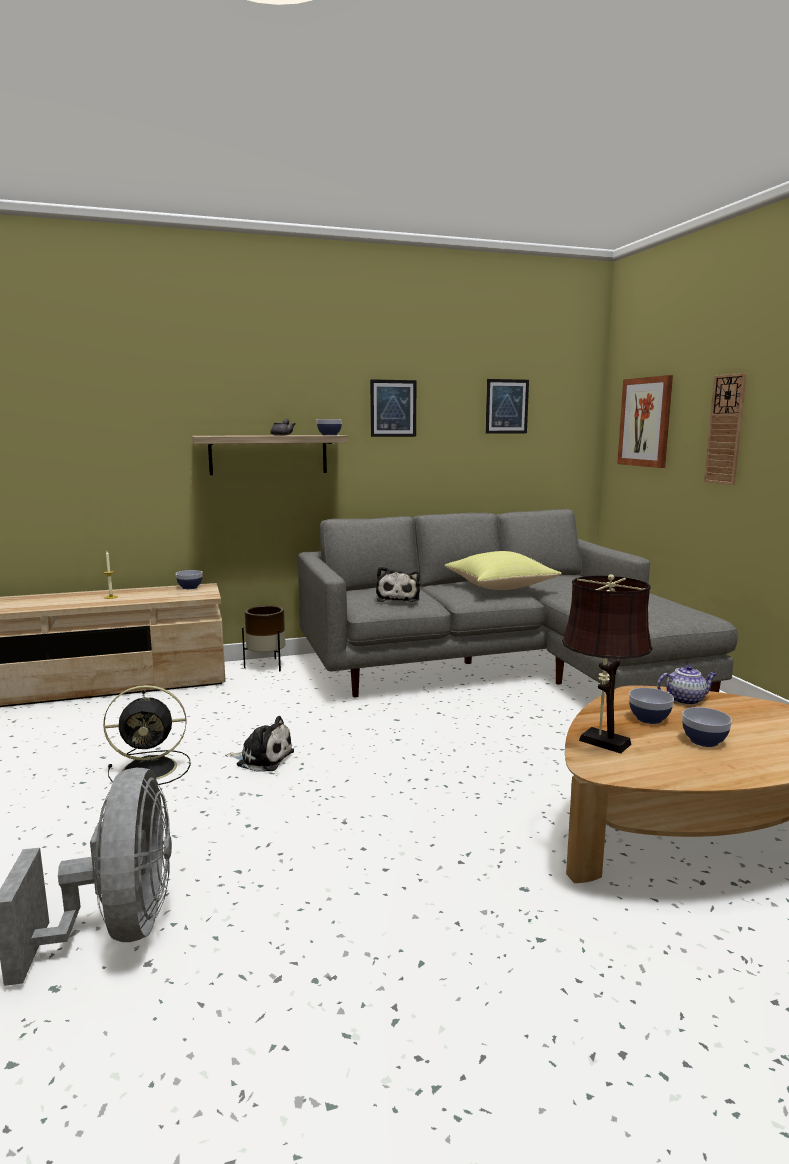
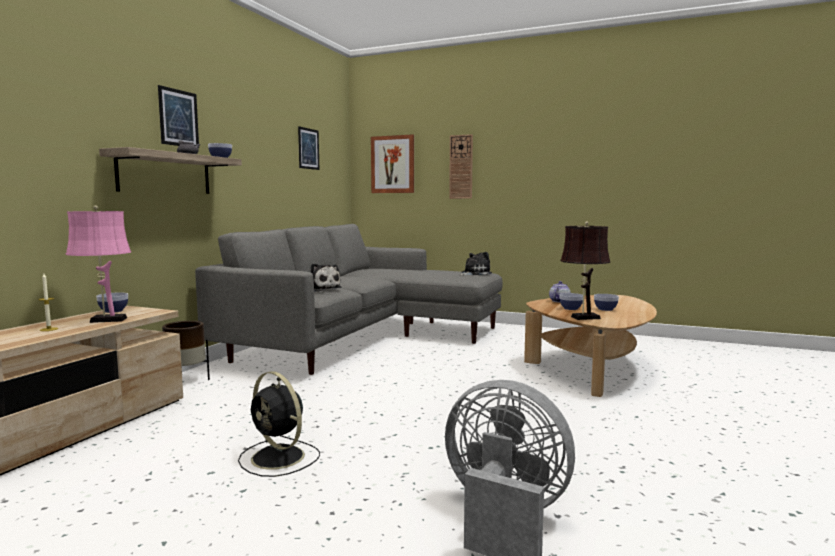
camera: 50 degrees left, 5 degrees down
(152, 769) = (279, 458): black fan -> black fan turned 105 degrees clockwise
(156, 596) = (105, 320): none -> pink table lamp
(262, 758) = (343, 420): plush toy -> plush toy (474, 273)
(393, 408) = (248, 141): picture -> picture (178, 118)
(500, 587) = (357, 277): yellow pillow -> none

